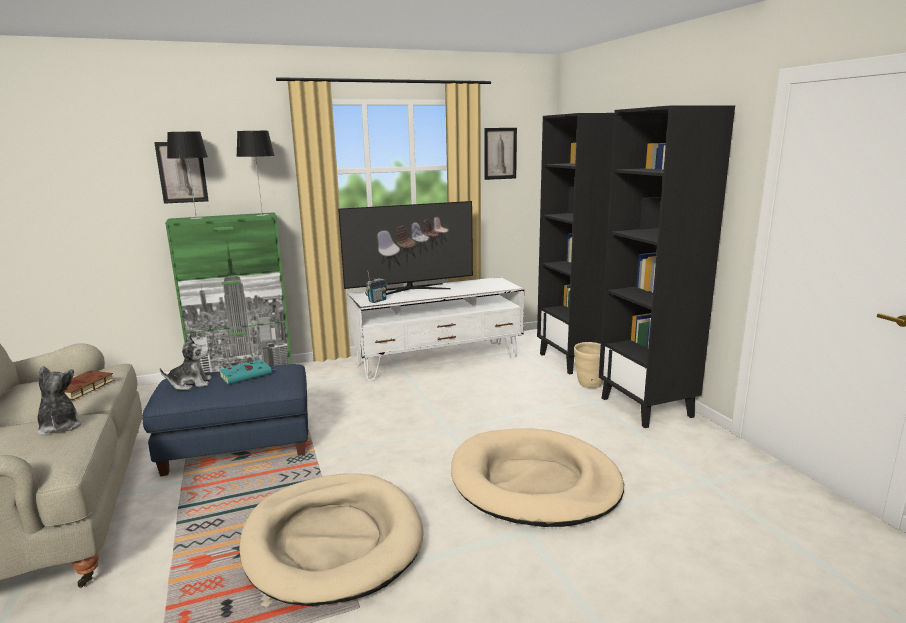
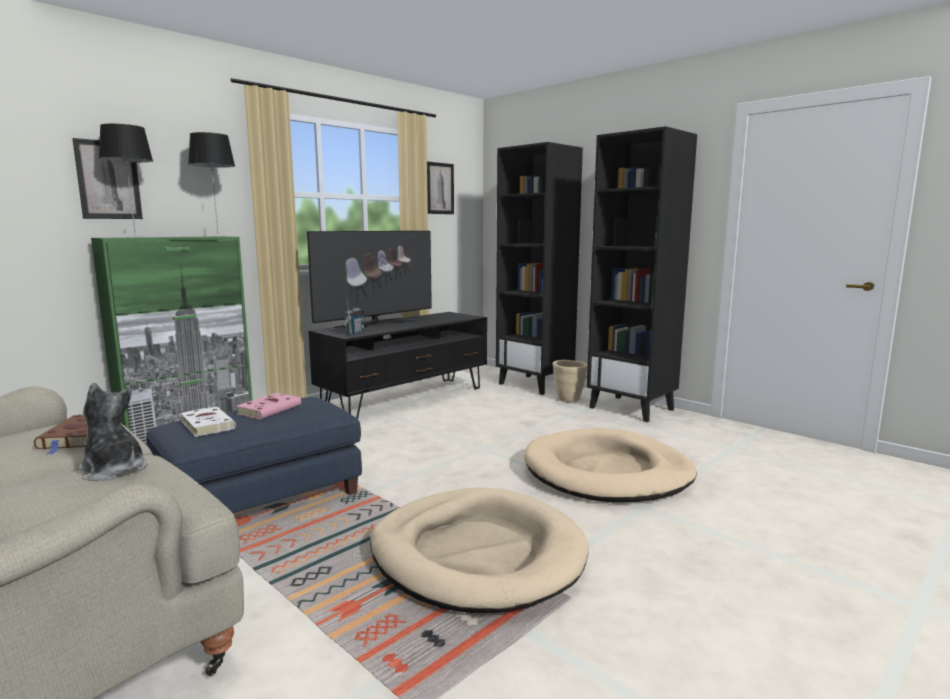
camera: 25 degrees left, 5 degrees down
(191, 384) = (207, 425): plush toy -> white book
(247, 375) = (270, 409): turquoise book -> pink book
(438, 360) = (406, 399): white tv stand -> black tv stand

